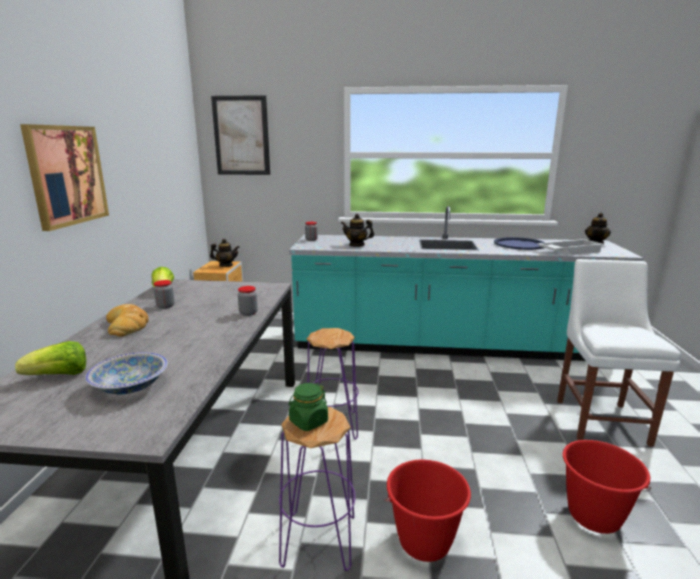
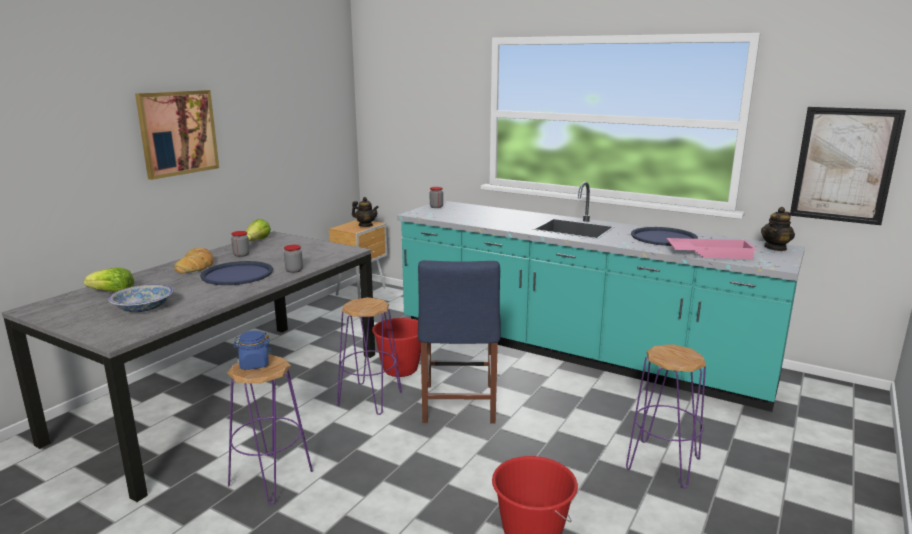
camera: 25 degrees right, 0 degrees up
(192, 327) = (237, 274): none -> blue tray
(241, 136) = (393, 89): picture -> picture (844, 165)
(308, 422) = (254, 364): green jar -> blue jar
(357, 245) = (472, 217): teapot -> none
(412, 412) = (458, 406): none -> blue chair
(424, 541) = (350, 506): red bucket -> red bucket (400, 369)
(568, 251) = (709, 253): white tray -> pink tray
(600, 419) = (663, 464): white chair -> purple stool

